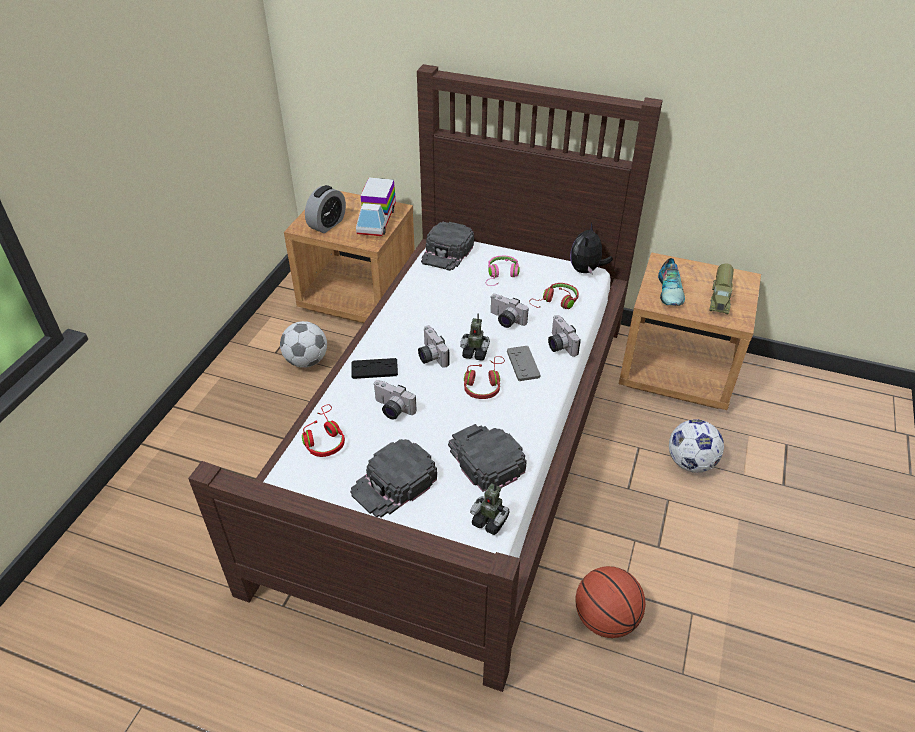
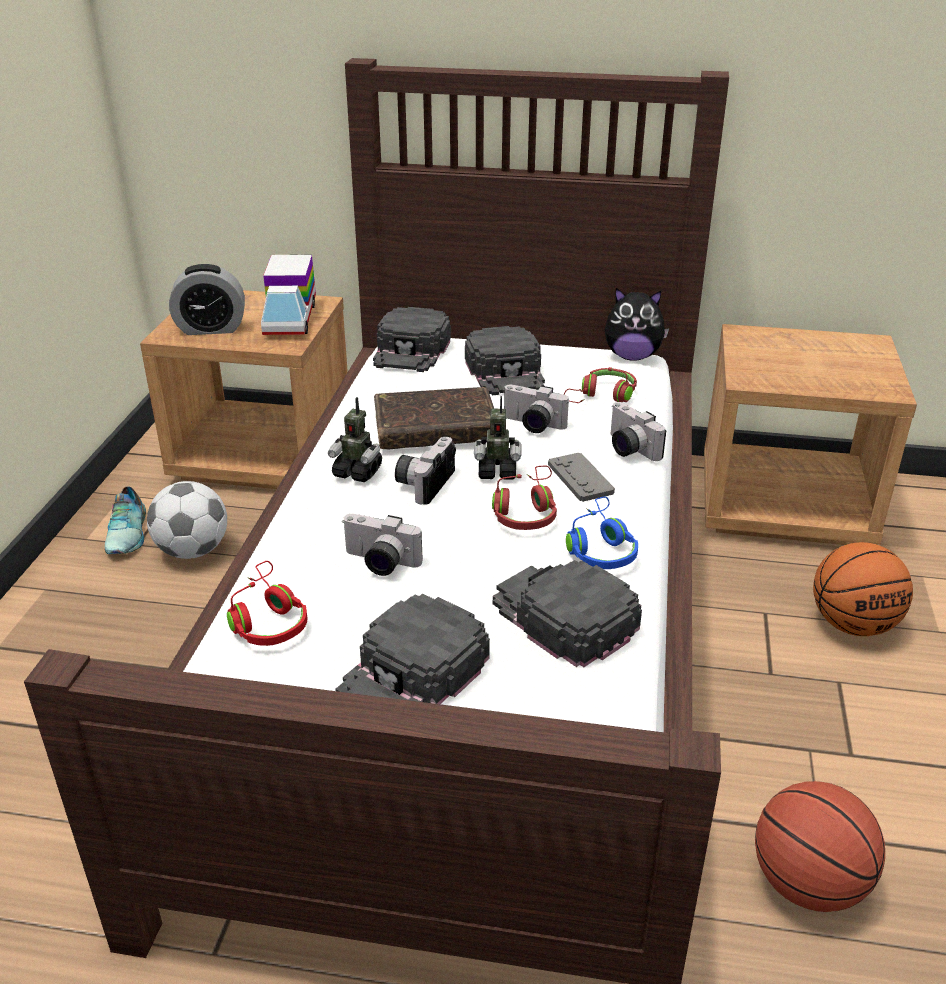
camera: 10 degrees left, 10 degrees down
(327, 224) = (211, 328): alarm clock -> alarm clock turned 60 degrees clockwise
(374, 369) = (334, 509): black game controller -> none
(430, 356) = (424, 482): camera -> camera turned 60 degrees clockwise
(446, 318) = (435, 431): none -> brown book
(490, 521) = (605, 711): toy robot -> toy robot (357, 472)
(501, 275) = (506, 371): pink headphones -> black cap
(519, 415) = (600, 548): none -> blue headphones
(586, 270) = (632, 356): plush toy -> plush toy turned 90 degrees counterclockwise
(671, 290) = (772, 364): shoe -> shoe (129, 533)
(690, 462) = (852, 624): football -> basketball
(720, 298) = (848, 367): toy truck -> none

